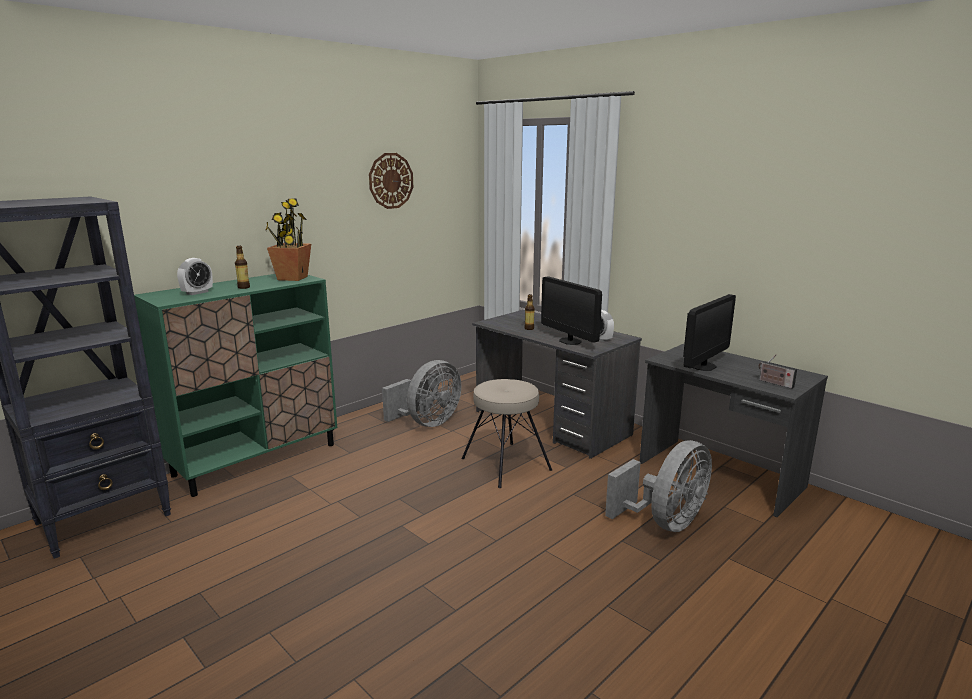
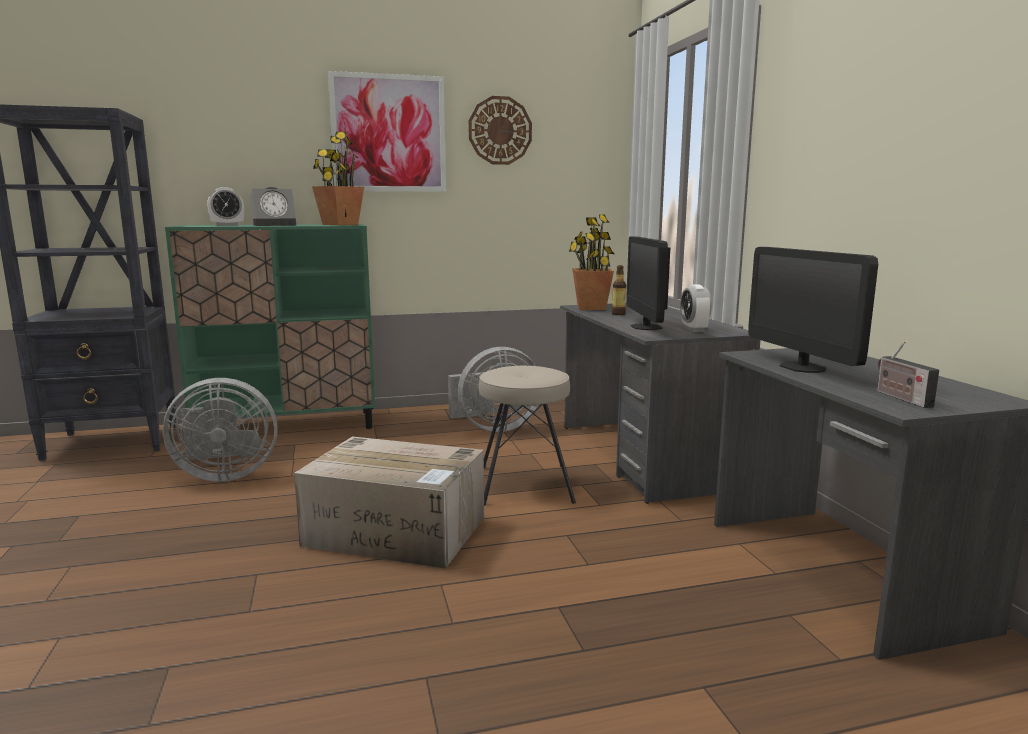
camera: 30 degrees right, 5 degrees down
(244, 287) = (276, 225): bottle -> alarm clock
(309, 190) = (389, 134): none -> picture
(472, 523) = (398, 531): none -> cardboard box
(499, 323) = (591, 308): none -> potted plant
(665, 522) = (657, 605): grey fan -> grey fan (224, 475)
(703, 366) = (802, 367): monitor -> monitor turned 90 degrees clockwise

